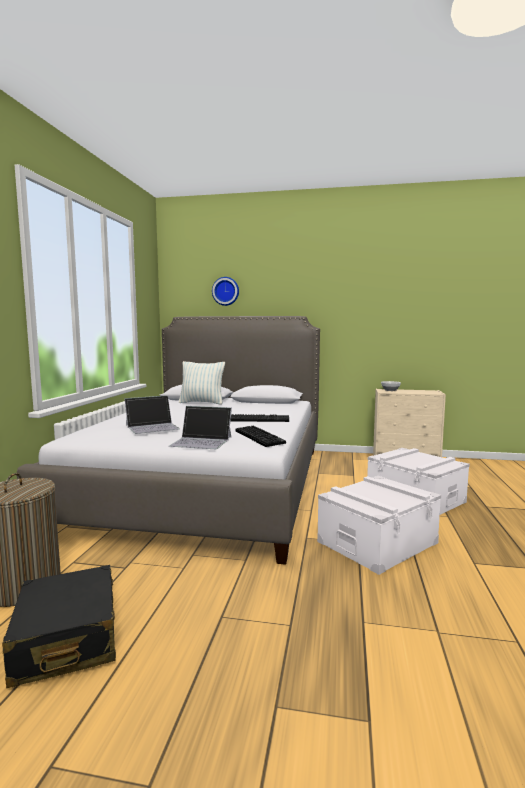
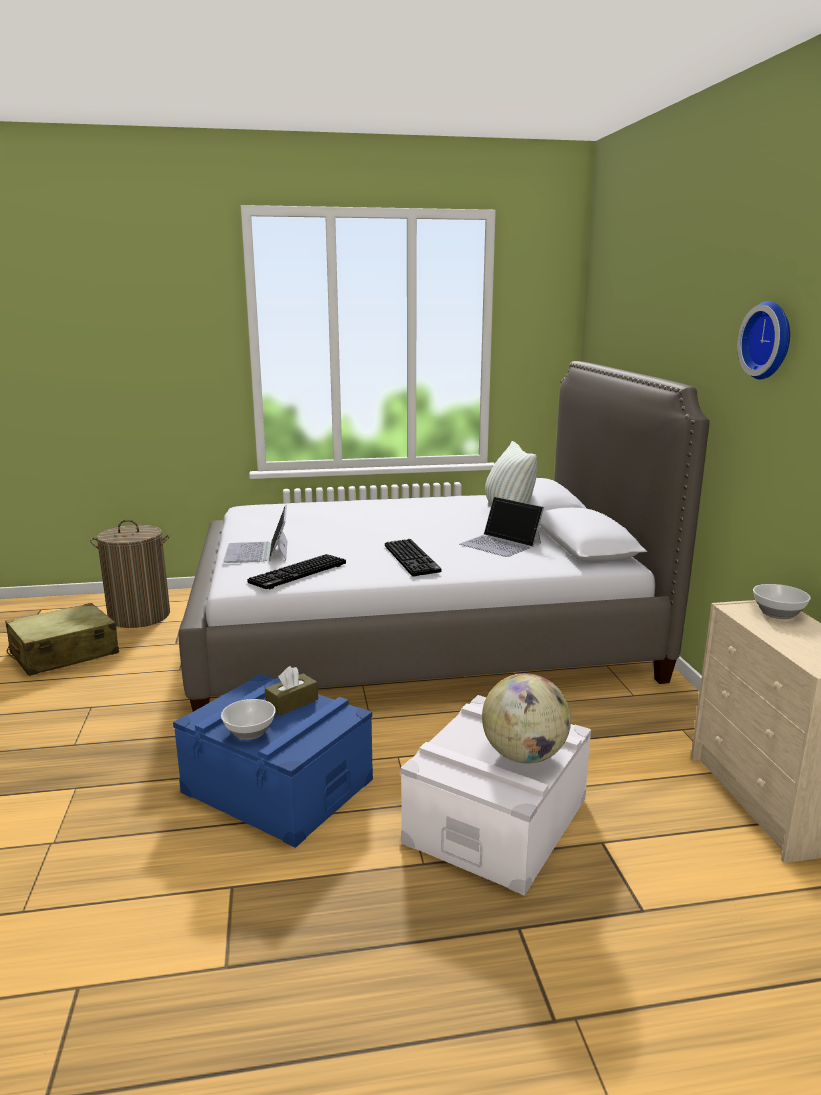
camera: 70 degrees right, 10 degrees up
(67, 640) = (64, 654): black suitcase -> beige suitcase
(152, 427) = (309, 521): laptop -> laptop (501, 543)
(226, 291) = (634, 318): wall clock -> wall clock (770, 340)
(363, 489) = (292, 703): none -> brown tissue box
(377, 542) = (278, 785): white storage box -> blue storage box
(397, 500) = (249, 731): none -> bowl
(424, 458) = (524, 755): none -> globe

